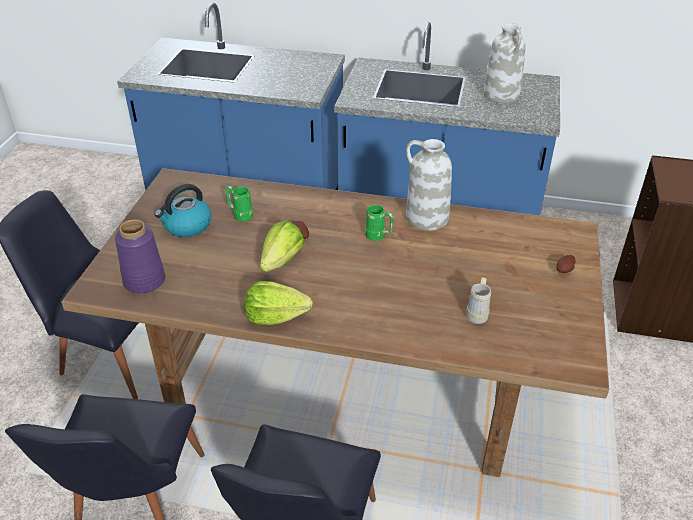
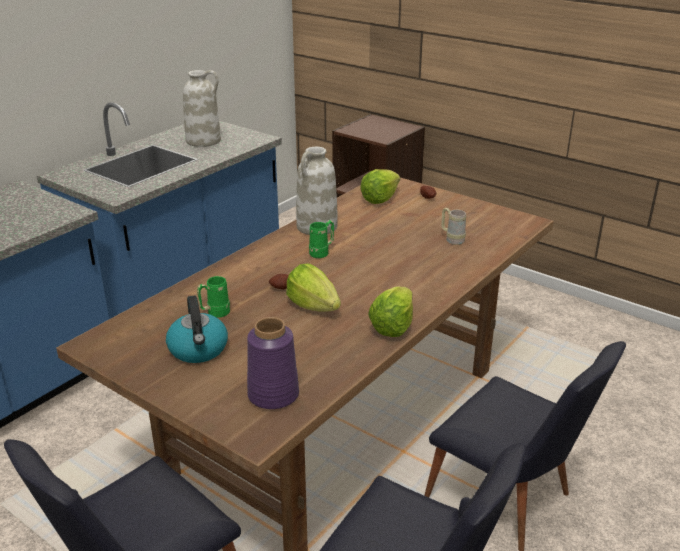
camera: 65 degrees left, 10 degrees down
(526, 238) = (380, 199): none -> lettuce

